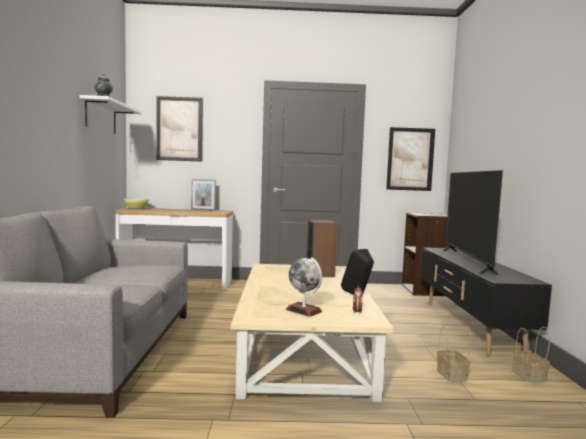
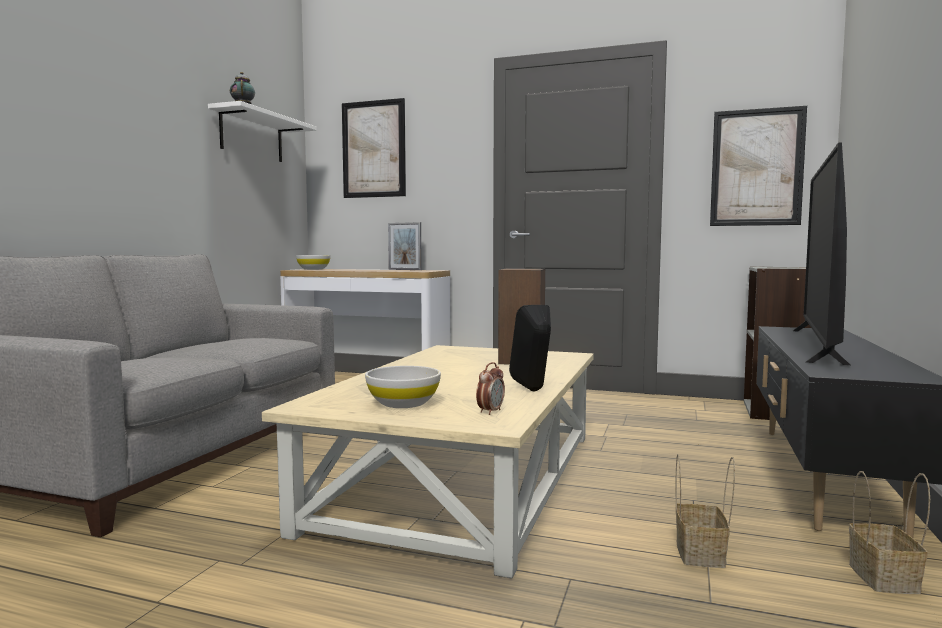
camera: 20 degrees right, 0 degrees up
(304, 310) = (403, 403): globe -> white bowl

